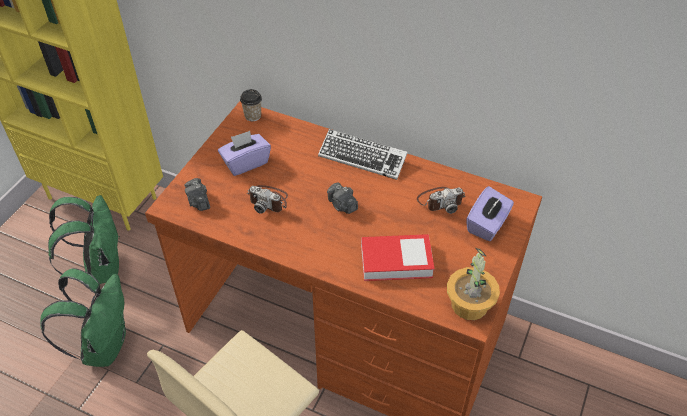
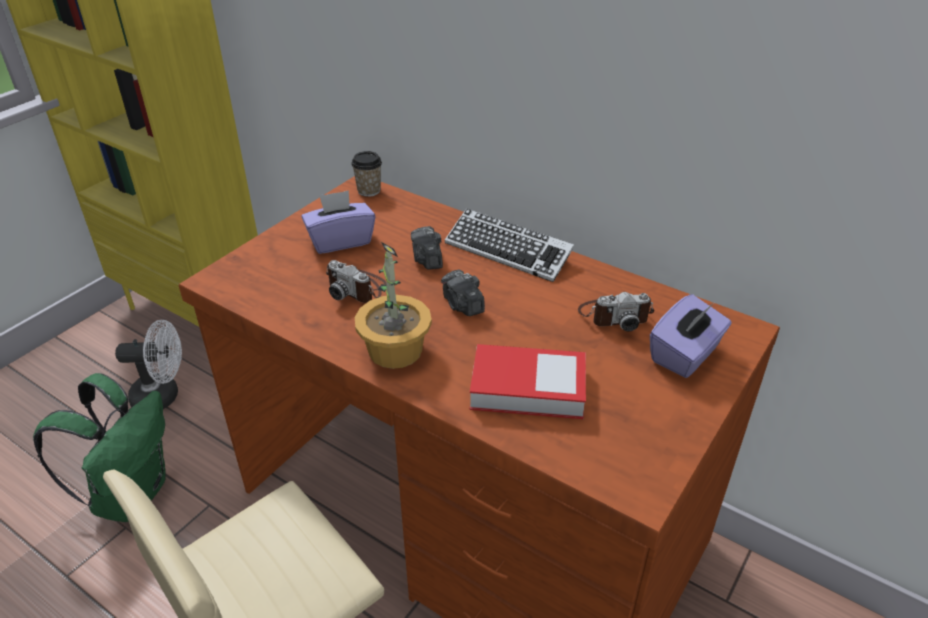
camera: 10 degrees right, 10 degrees down
(101, 268) = (163, 396): green backpack -> white fan
(199, 201) = (258, 279): camera -> camera (427, 259)
(468, 305) = (637, 467): potted plant -> potted plant (394, 350)

